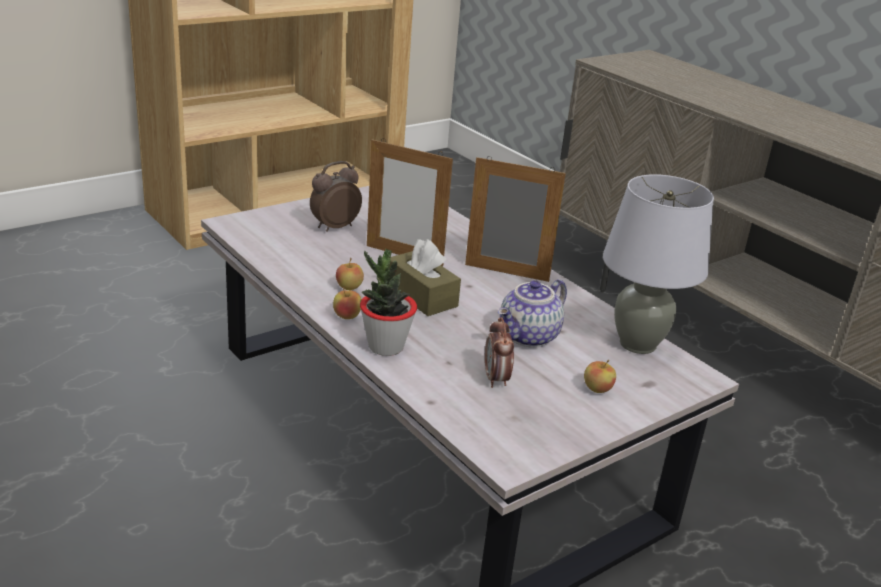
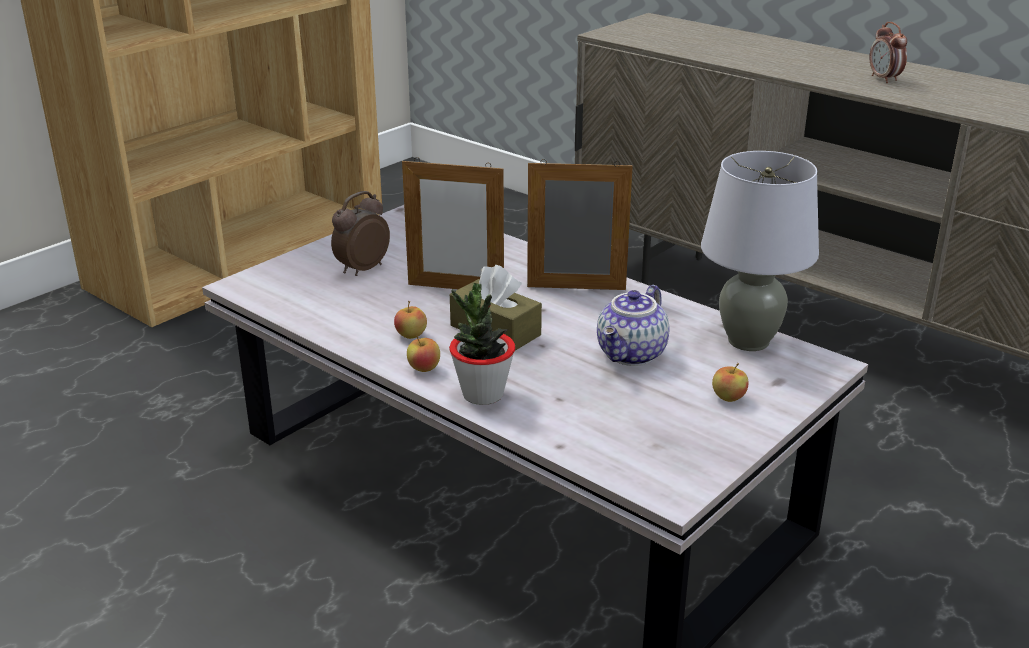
camera: 10 degrees left, 0 degrees up
(496, 379) = (618, 408): alarm clock -> alarm clock (884, 79)

